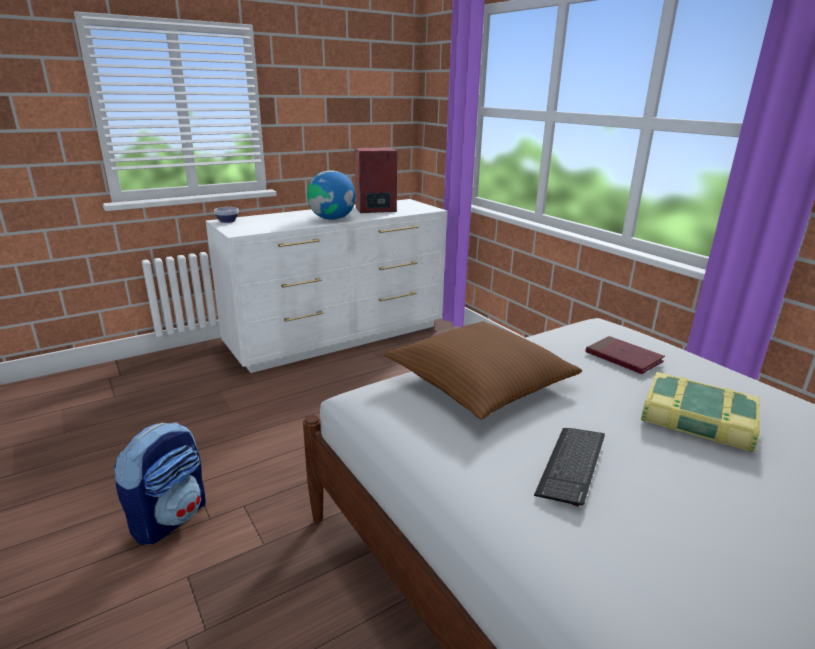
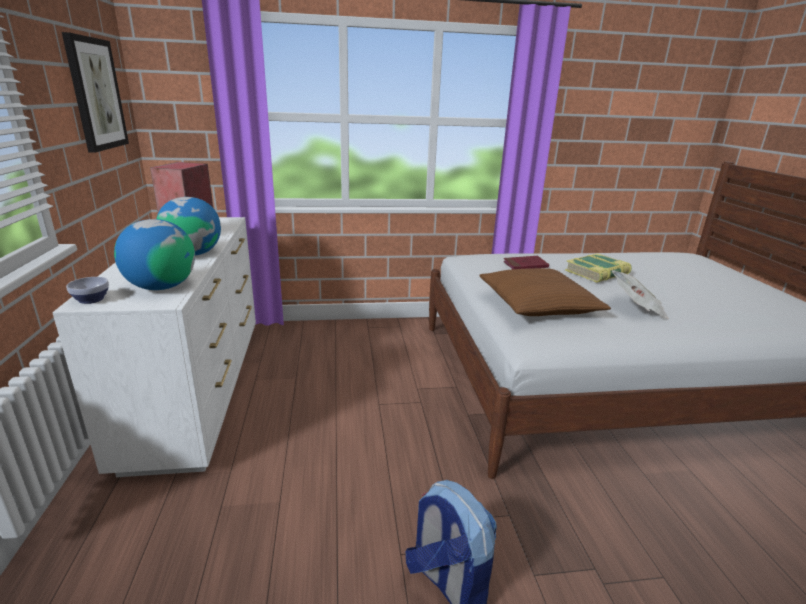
camera: 65 degrees left, 0 degrees up
(260, 226) = (161, 287): none -> globe
(358, 90) = (96, 94): none -> picture
(571, 466) = (637, 308): keyboard -> newspaper

